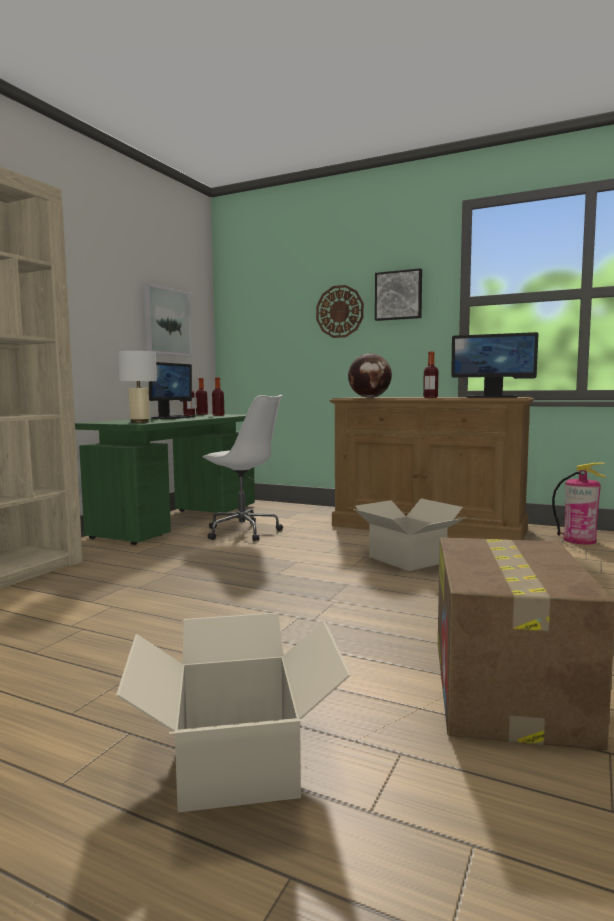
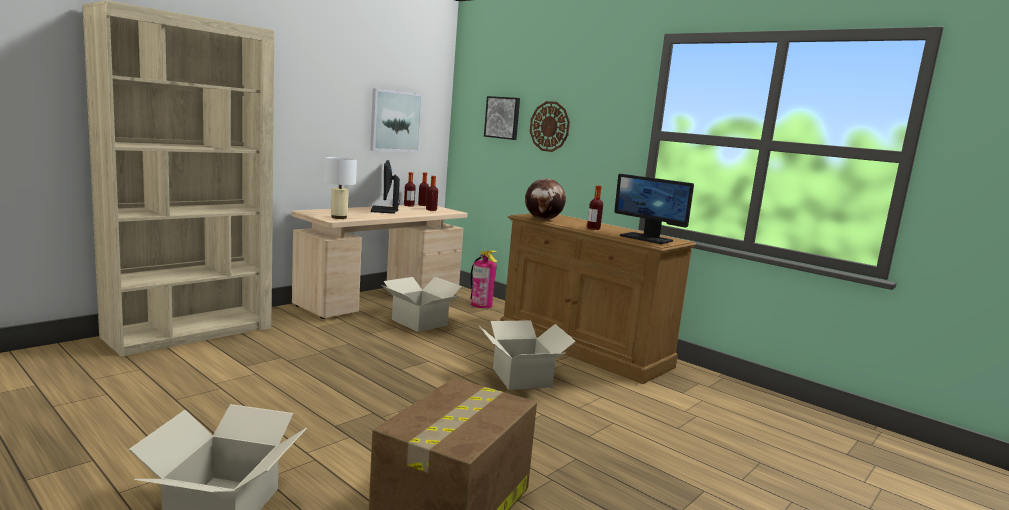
camera: 15 degrees right, 5 degrees up
(173, 417) = (384, 210): monitor -> monitor turned 135 degrees clockwise
(179, 520) = (380, 299): green desk -> beige desk
(244, 532) = (419, 322): white office chair -> cardboard box
(398, 295) = (600, 119): picture -> picture (503, 117)
(579, 540) = (709, 390): fire extinguisher -> fire extinguisher (481, 305)

